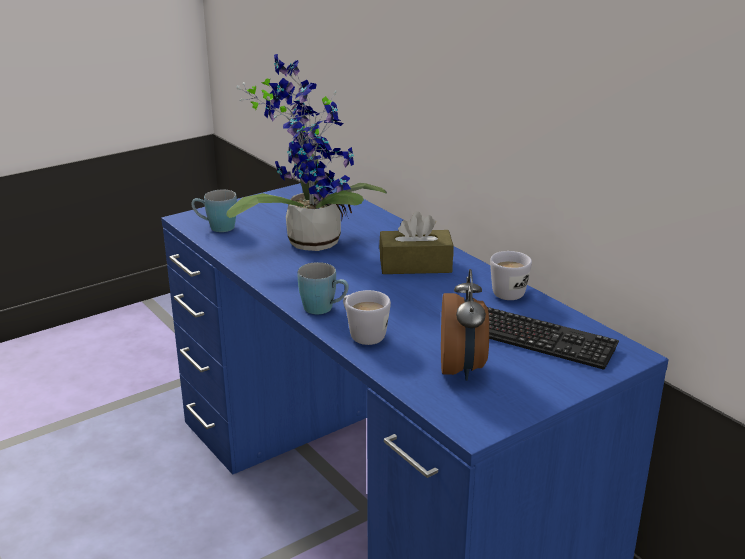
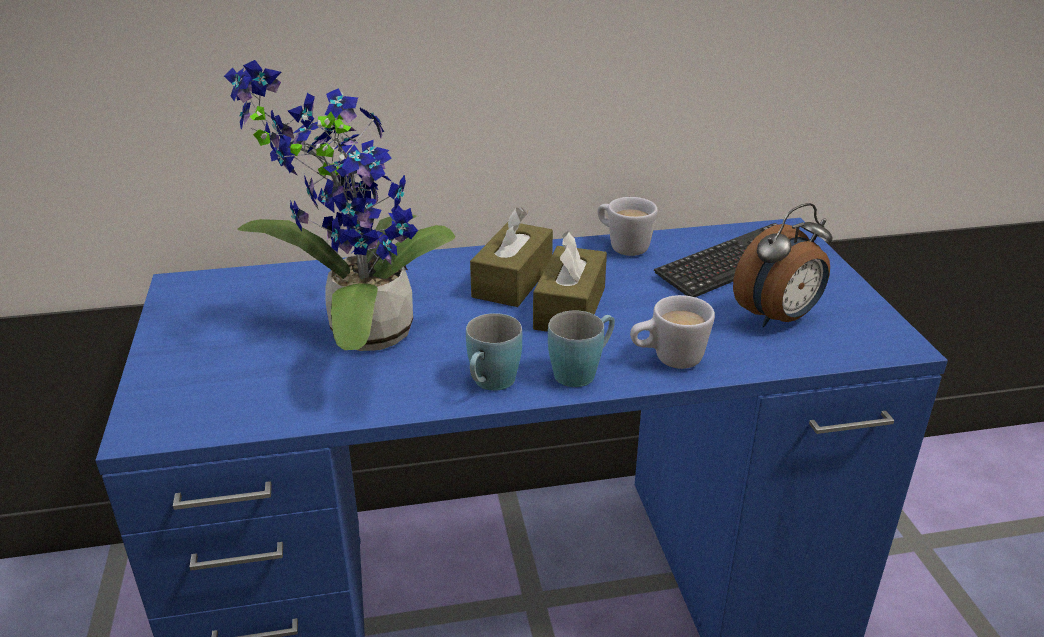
camera: 65 degrees left, 5 degrees up
(216, 227) = (219, 407): blue mug -> blue mug (490, 384)
(398, 290) = (570, 308): none -> brown tissue box
(462, 368) = (778, 318): alarm clock -> alarm clock turned 120 degrees clockwise

